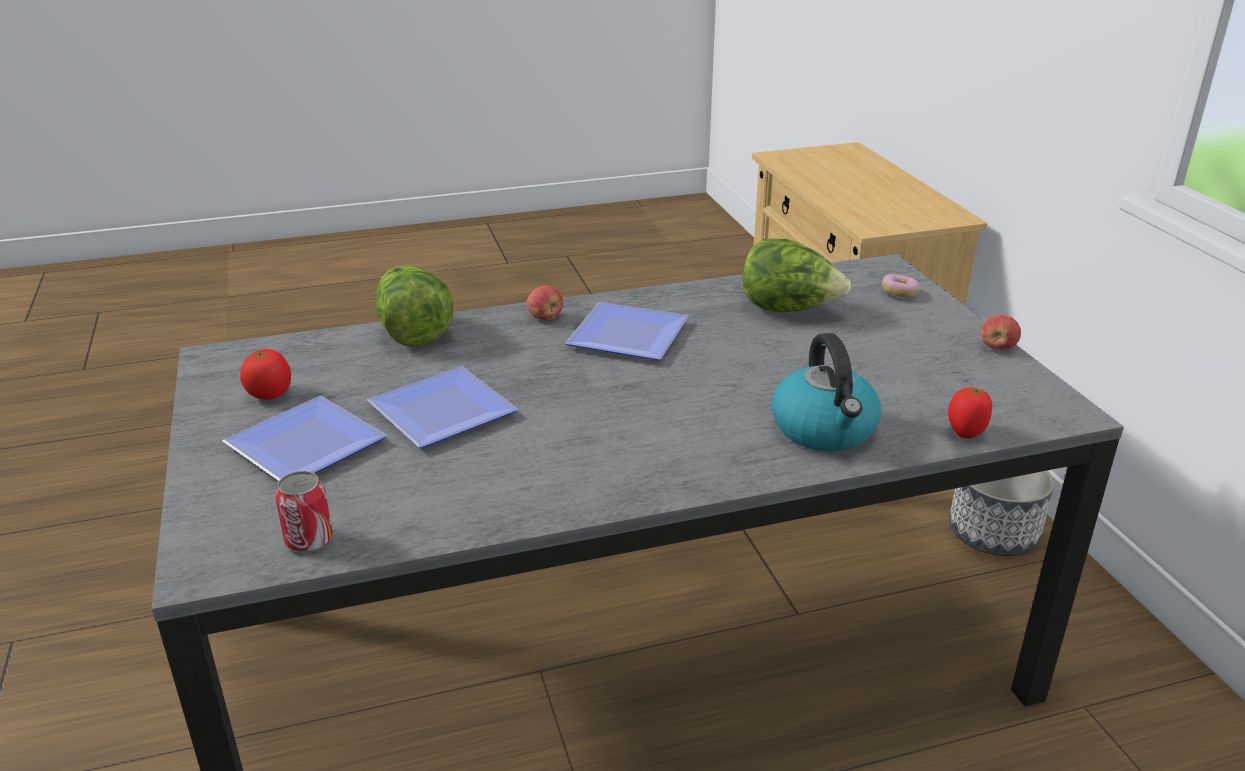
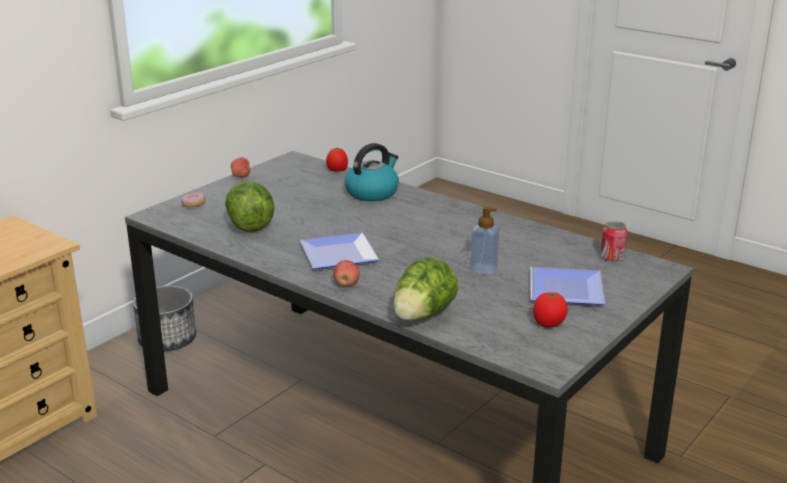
camera: 125 degrees left, 5 degrees down
(448, 412) = (483, 269): plate -> soap dispenser

